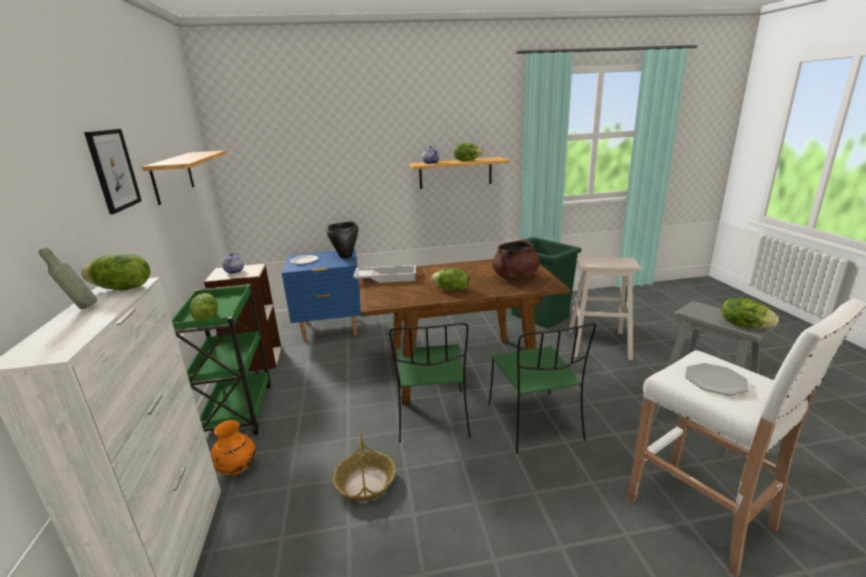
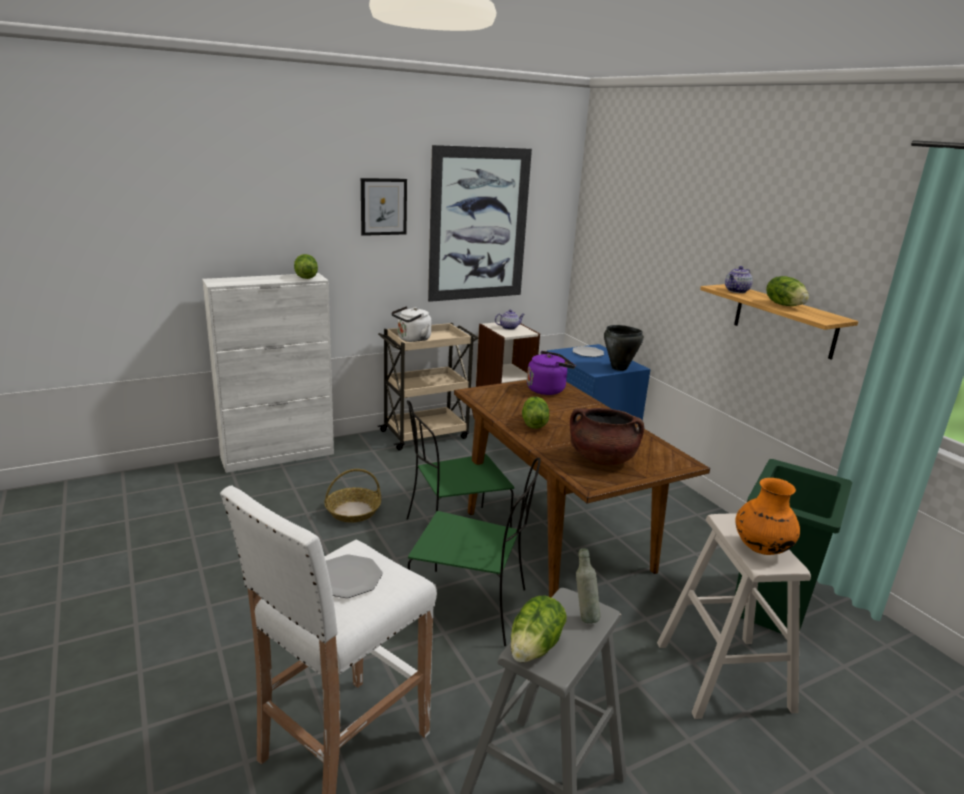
camera: 70 degrees right, 0 degrees up
(80, 308) = (274, 276): grey bottle -> grey bottle (584, 616)
(173, 177) = (479, 225): shelf -> picture
(206, 317) = (412, 339): lettuce -> white kettle
(236, 468) = (357, 453): orange vase -> orange vase (761, 548)
(238, 410) = (426, 434): green cart -> beige cart
(386, 277) = (548, 389): white tray -> purple kettle
(535, 423) = (471, 607): green chair -> green chair turned 135 degrees counterclockwise

